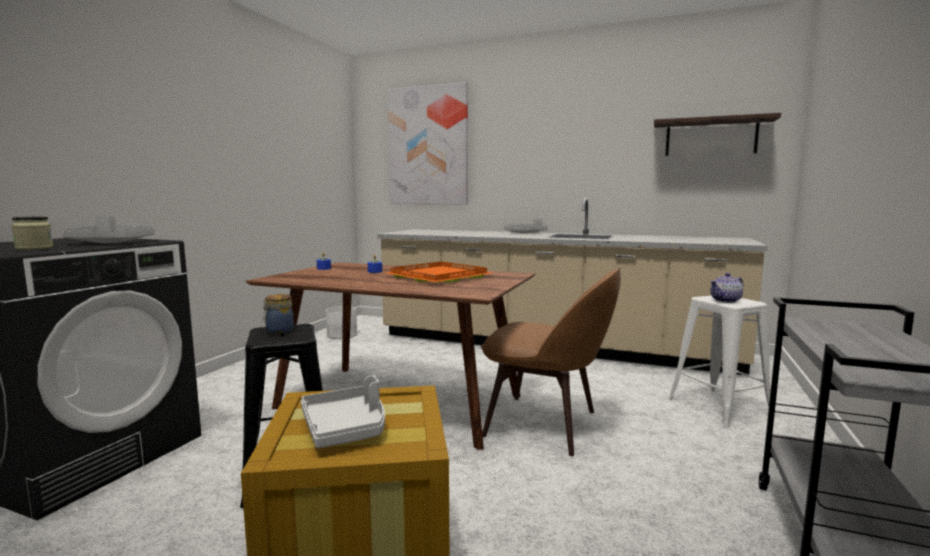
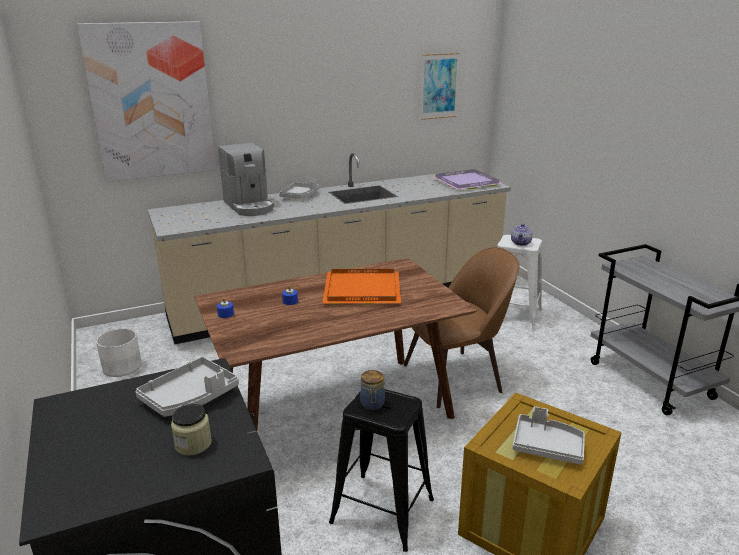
camera: 45 degrees left, 15 degrees up
(473, 232) = (249, 206): none -> coffee machine
(710, 137) = (439, 86): shelf -> picture
(714, 240) = (465, 182): none -> purple tray

